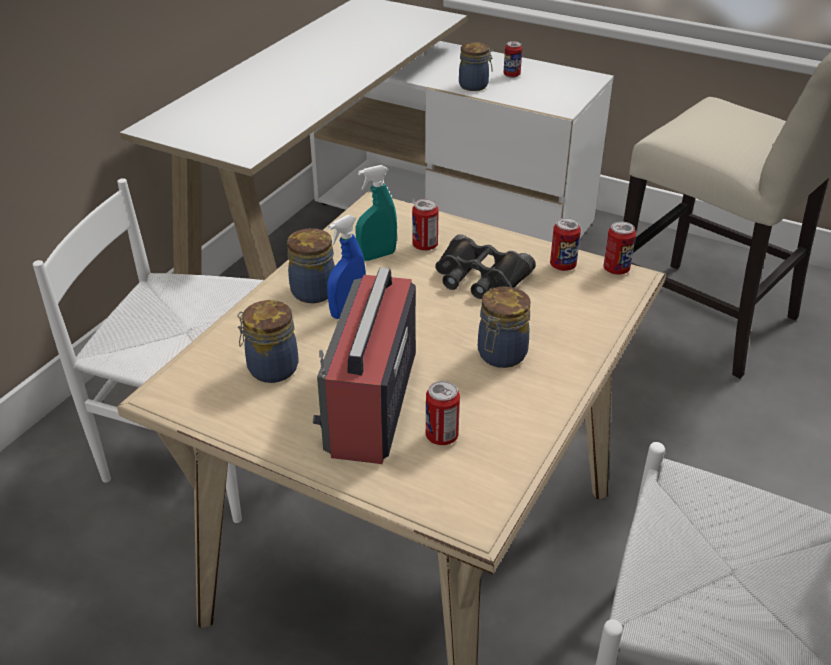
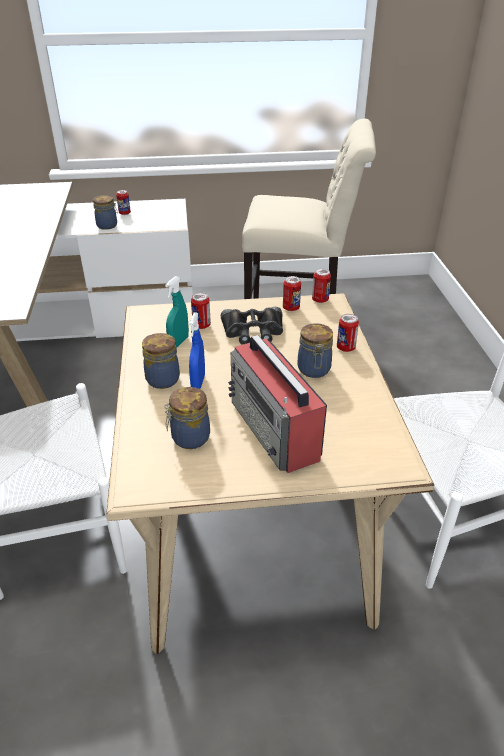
camera: 35 degrees left, 0 degrees up
(441, 436) = (334, 429): can -> can (345, 348)

